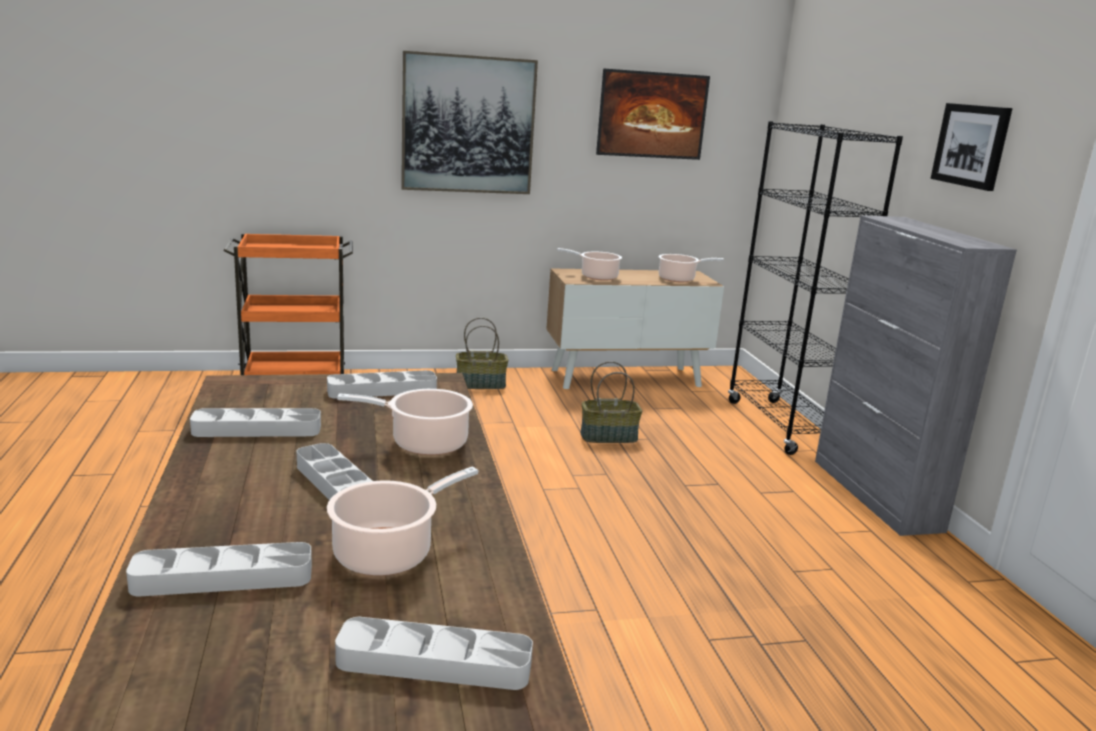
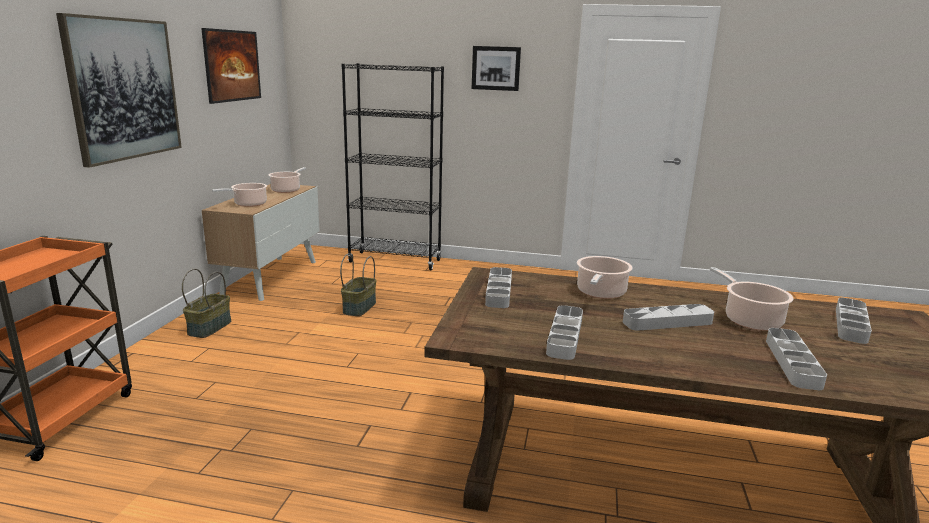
camera: 65 degrees left, 0 degrees up
(876, 495) = (489, 267): grey cabinet -> none

